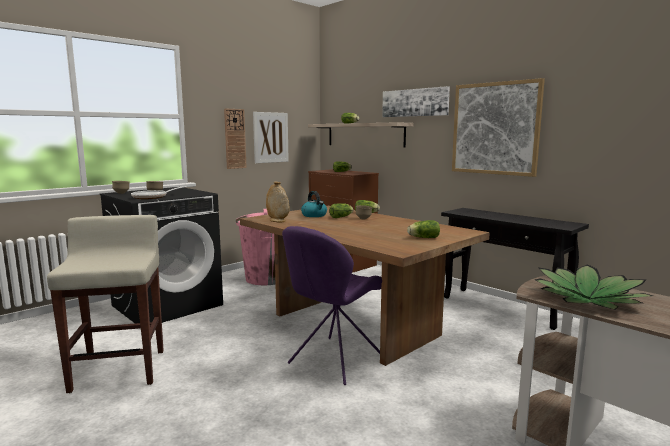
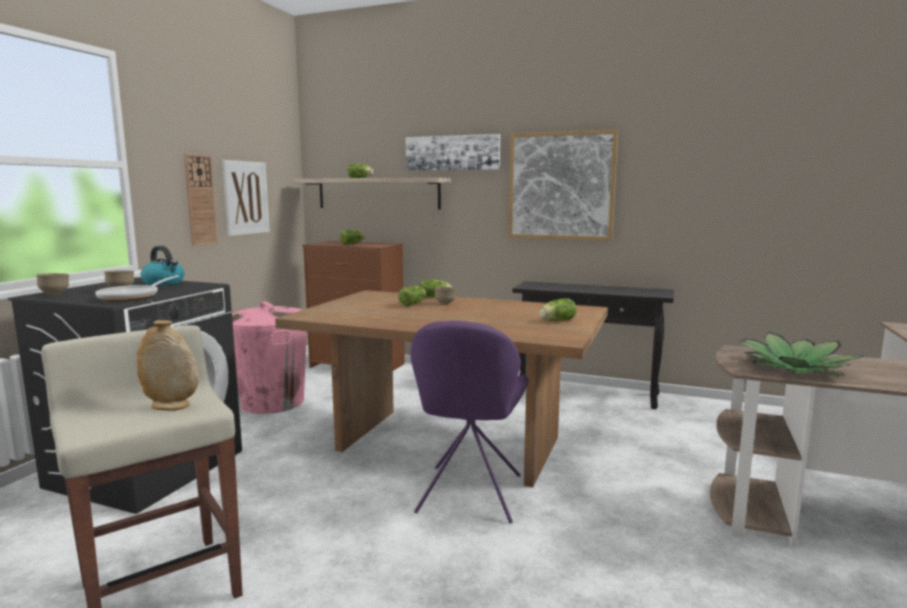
camera: 25 degrees left, 0 degrees up
(278, 221) = (340, 317): beige vase -> beige vase (171, 406)
(314, 215) = (374, 305): kettle -> kettle (164, 283)

